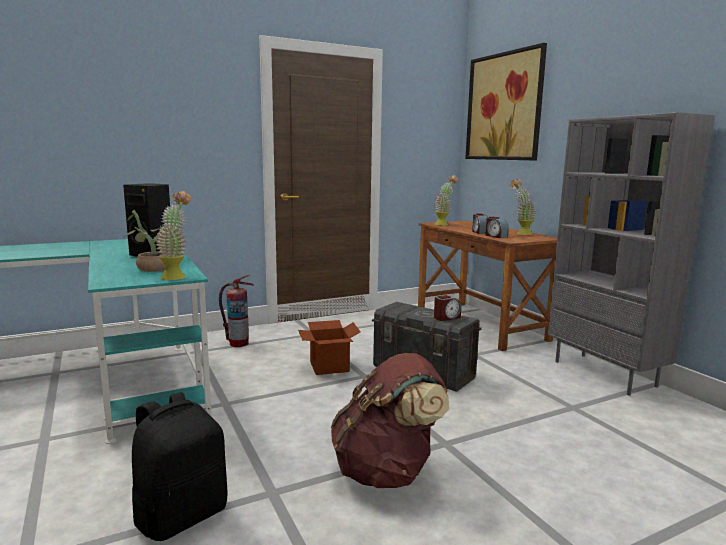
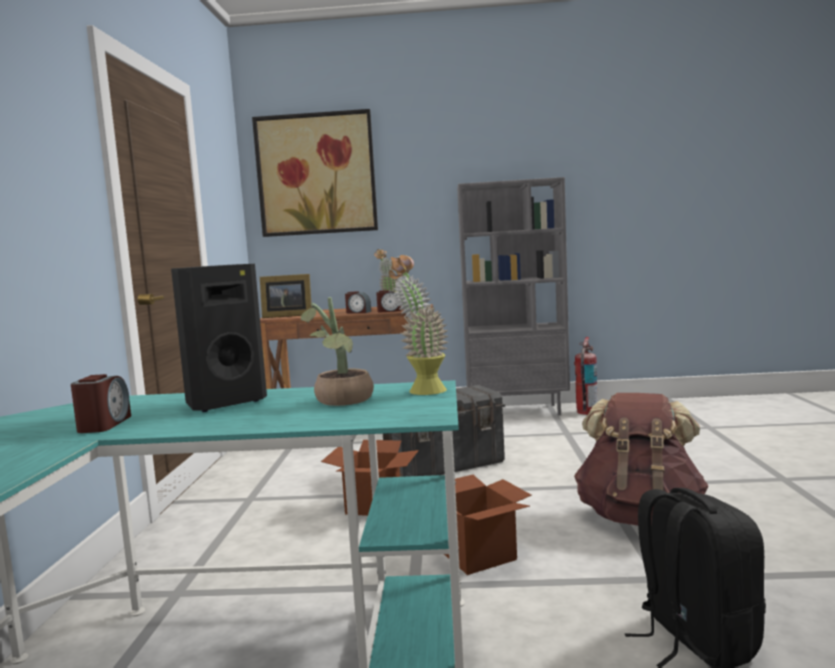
camera: 60 degrees left, 5 degrees down
(238, 343) = (199, 554): fire extinguisher -> fire extinguisher (586, 412)
(274, 415) = (478, 556): none -> cardboard box
(444, 224) = (286, 316): potted plant -> picture frame
(446, 317) = (463, 391): alarm clock -> alarm clock (104, 424)

